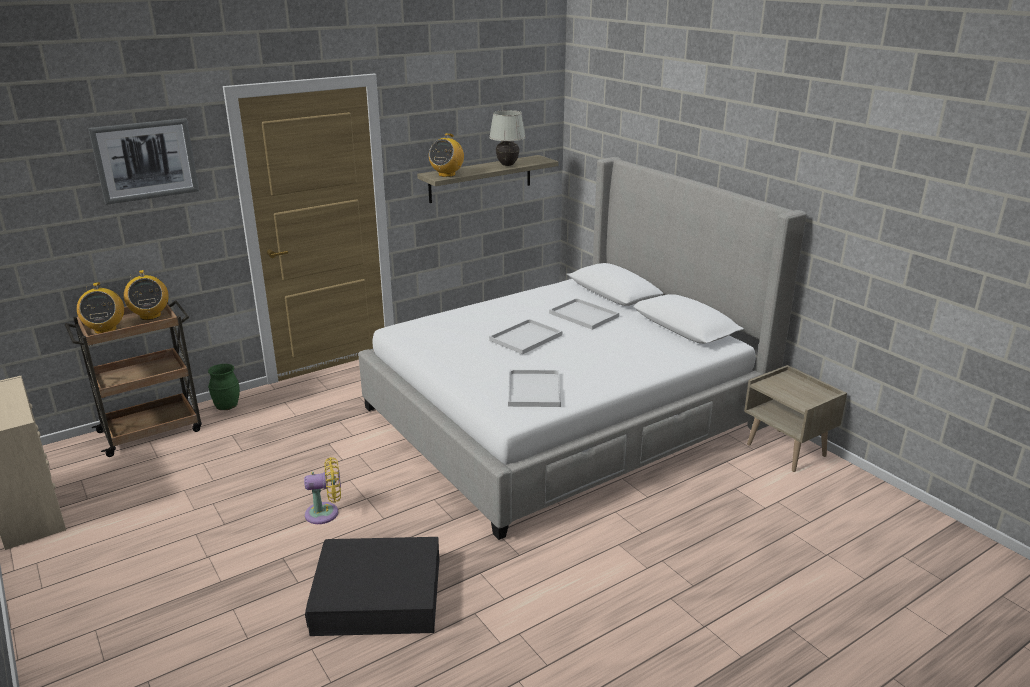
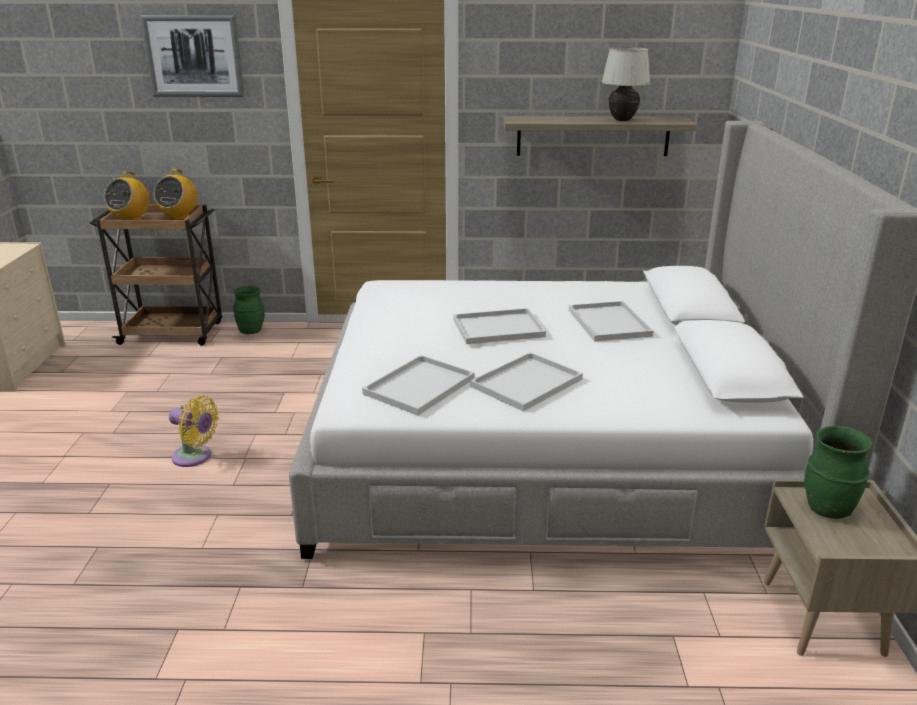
camera: 35 degrees right, 0 degrees up
(378, 595) = (127, 560): black storage box -> none
(447, 174) = (531, 120): radio -> none
(591, 366) = (527, 382): none -> white tray
(783, 387) = (827, 509): none -> green vase

